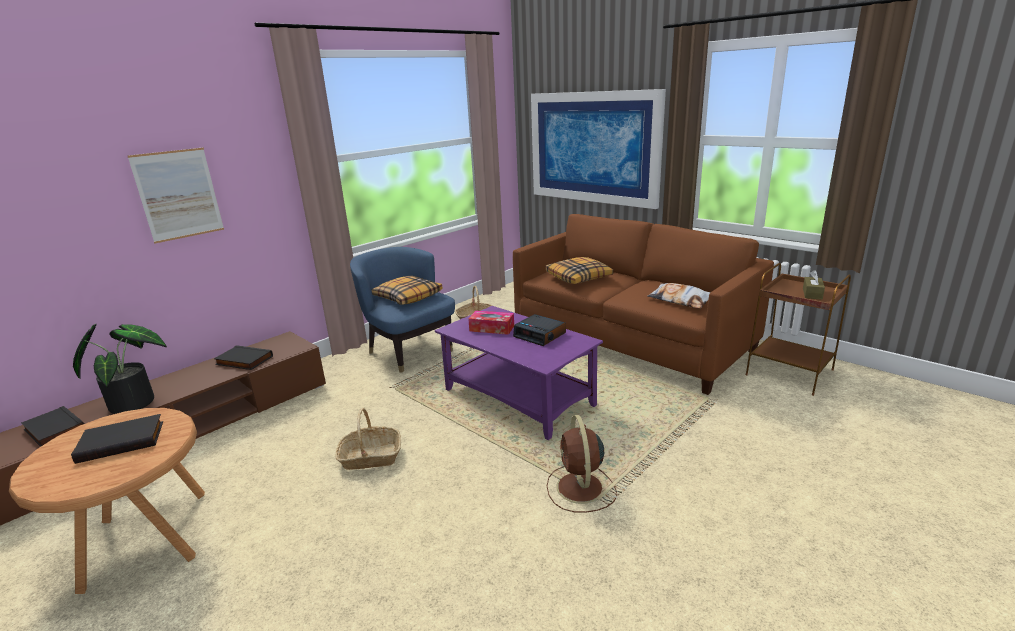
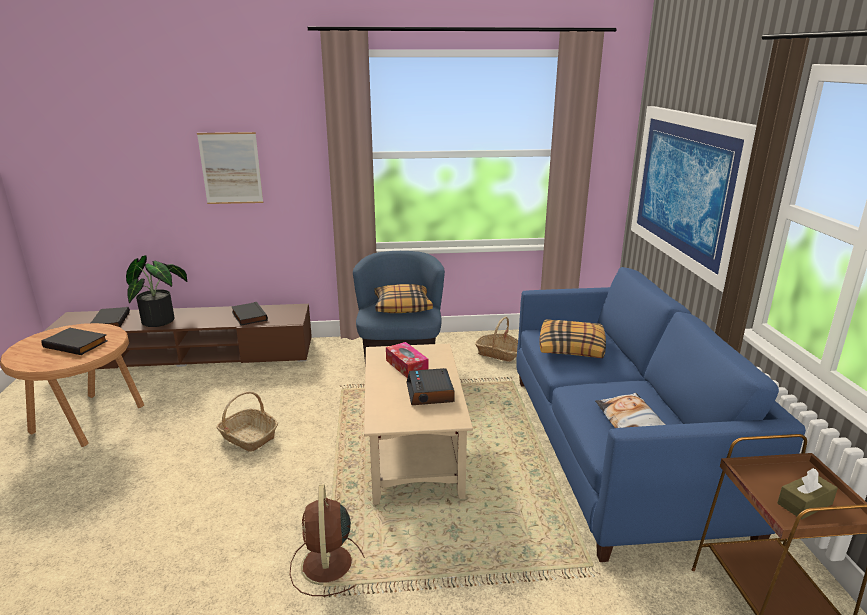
camera: 40 degrees right, 0 degrees up
(519, 398) = (414, 450): purple coffee table -> beige coffee table
(580, 489) = (327, 566): brown fan -> brown fan turned 45 degrees counterclockwise
(631, 340) = (616, 450): brown sofa -> blue sofa

